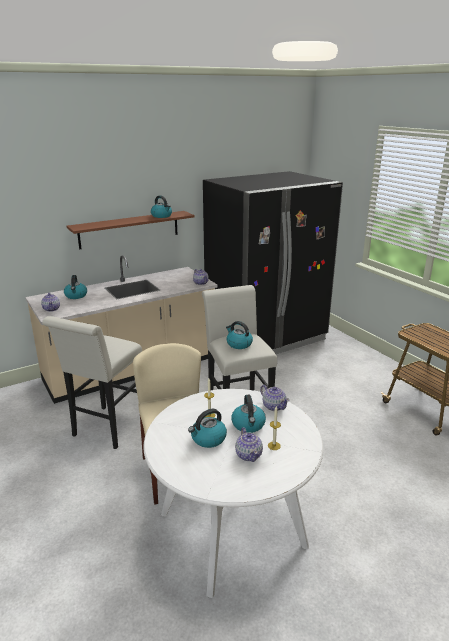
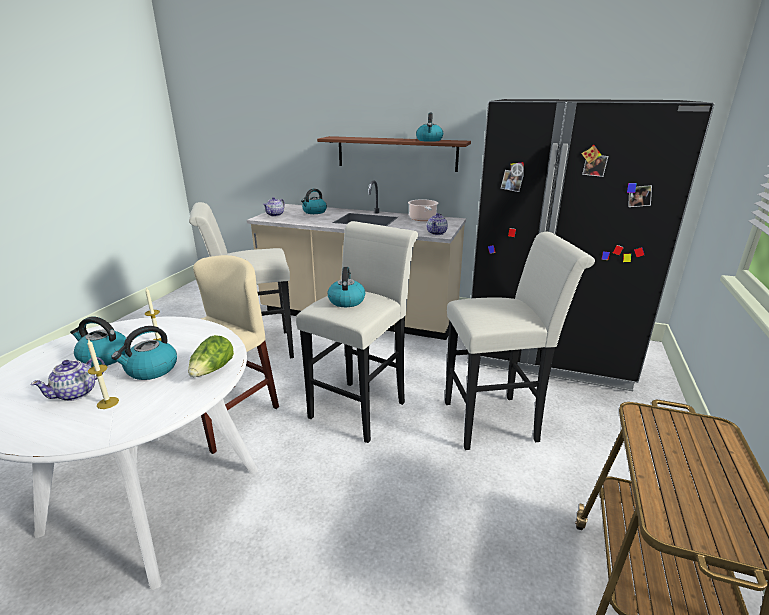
camera: 50 degrees right, 0 degrees up
(166, 276) = (423, 219): none -> cooking pot
(274, 406) = (212, 370): teapot -> lettuce
(302, 383) = (497, 421): none -> white stool

